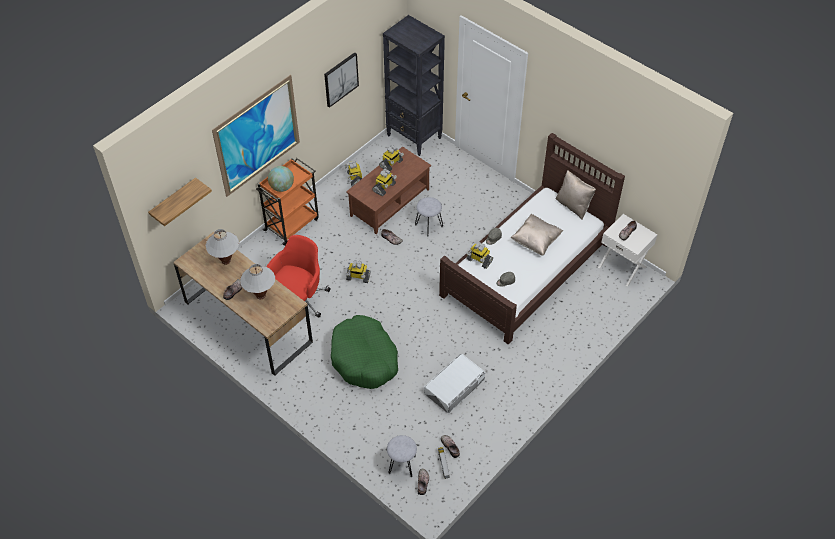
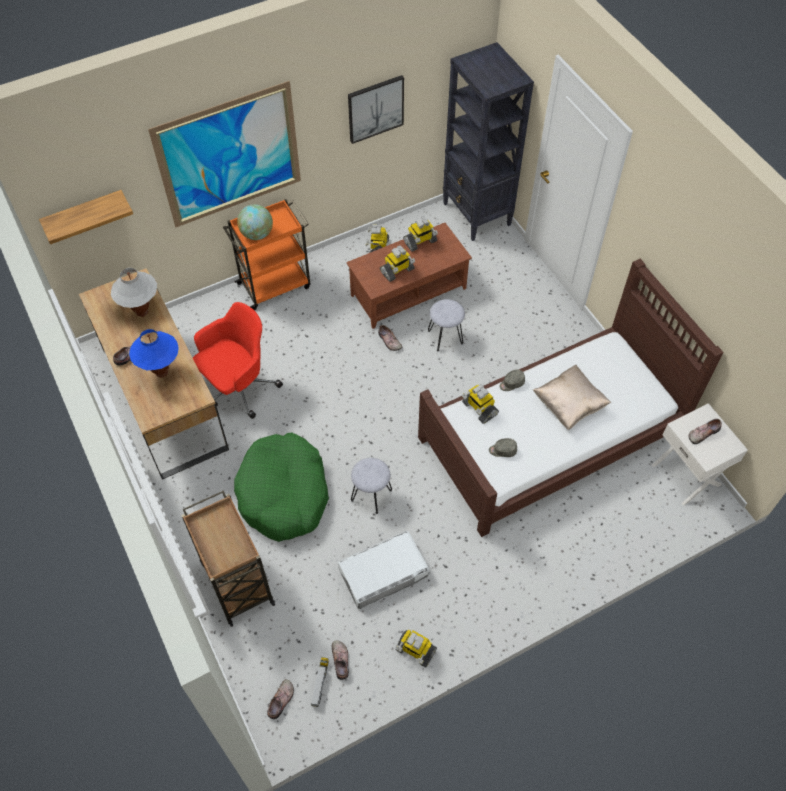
camera: 20 degrees right, 5 degrees up
(260, 296) = (161, 372): white table lamp -> blue table lamp
(358, 277) = (324, 379): toy robot -> toy robot (415, 650)
(358, 422) = (236, 581): none -> brown cart
(402, 465) = (265, 663): grey stool -> grey stool (371, 495)
(573, 205) = (643, 369): beige pillow -> none

